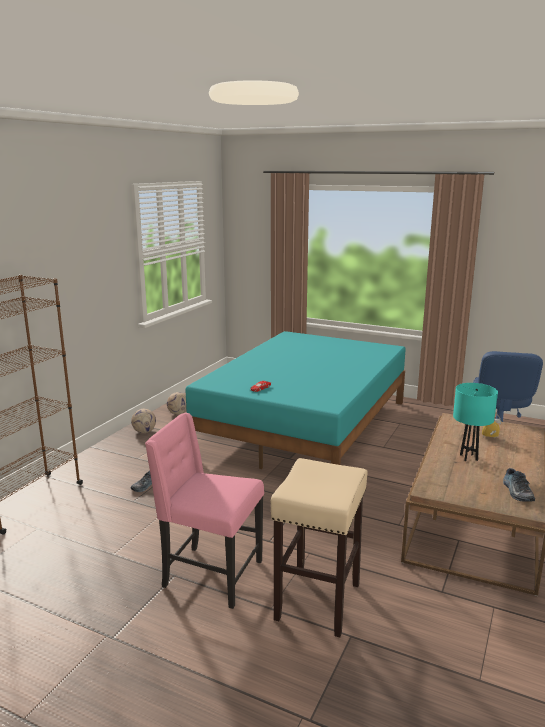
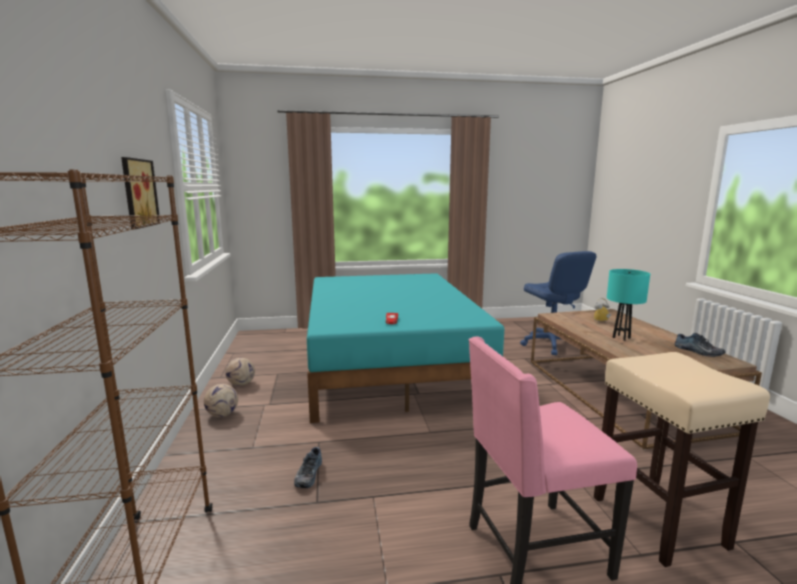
camera: 35 degrees left, 5 degrees down
(81, 271) = (137, 193): none -> picture

